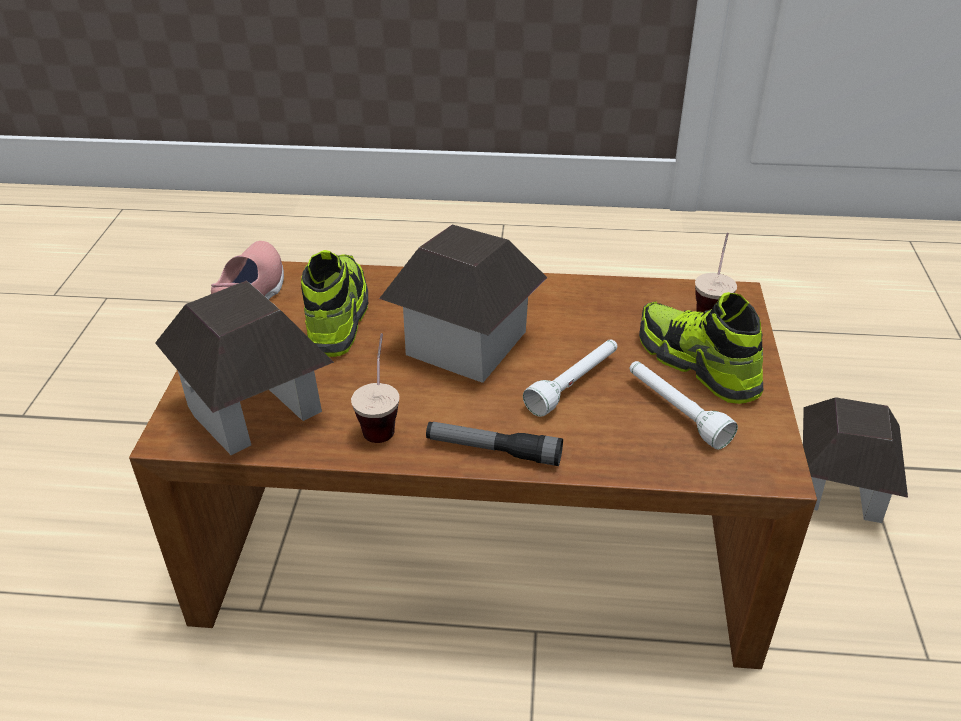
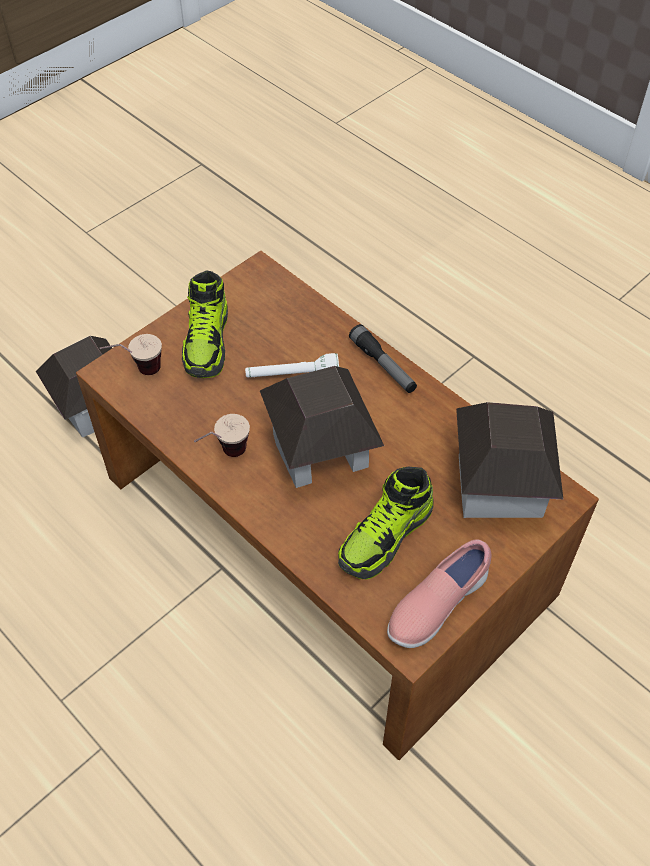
camera: 140 degrees left, 15 degrees up
(381, 420) = (427, 425): cup -> cup (224, 456)
(675, 411) = (261, 325): white flashlight -> none

